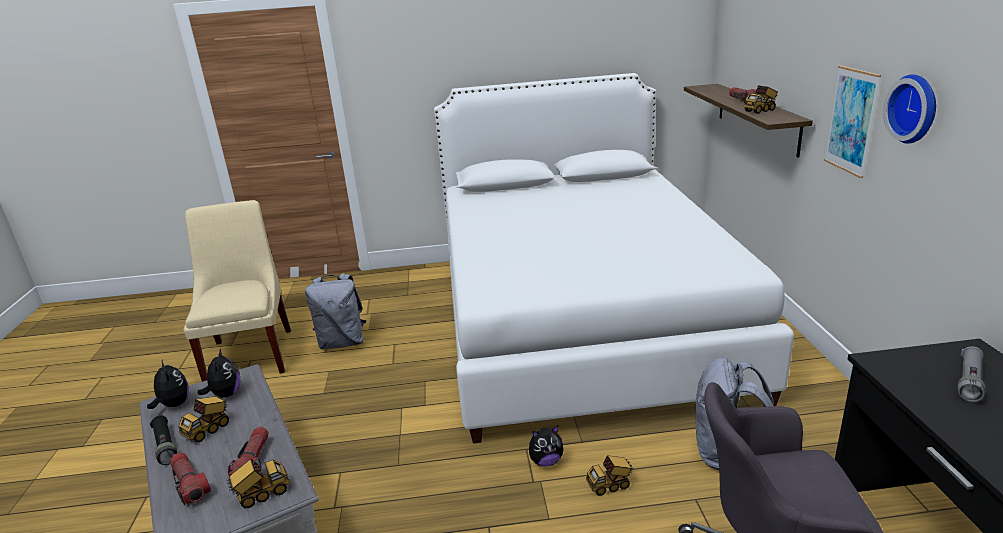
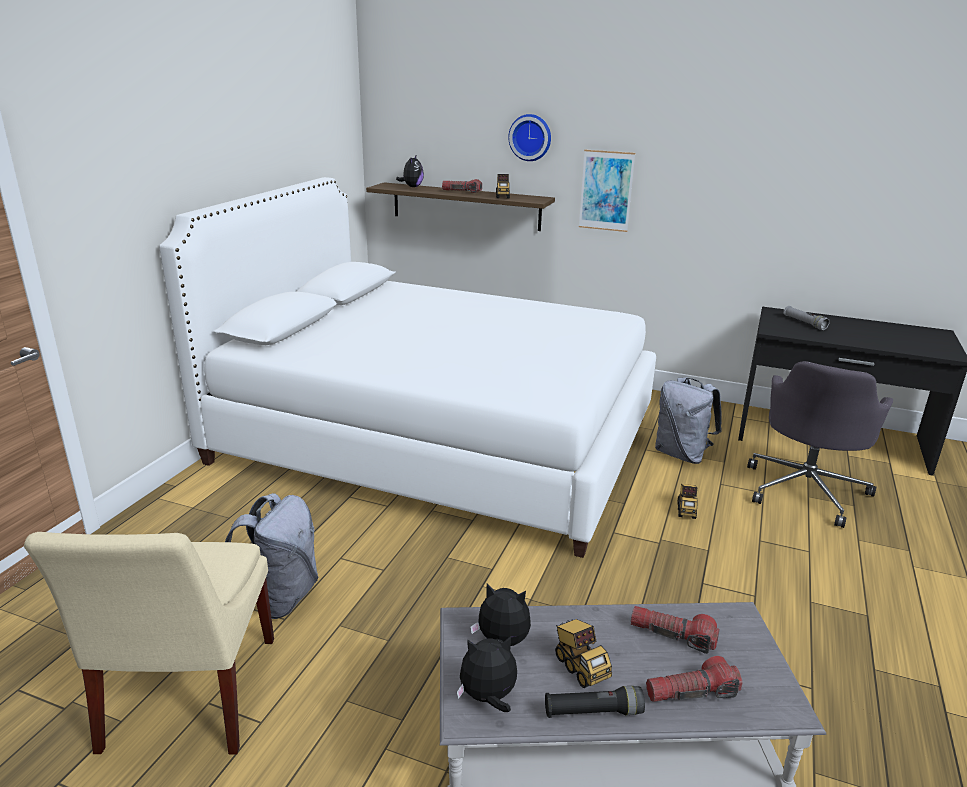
camera: 65 degrees left, 0 degrees up
(251, 353) = (187, 699): beige chair -> beige chair turned 105 degrees counterclockwise
(262, 494) = (735, 636): toy truck -> none
(546, 461) = (637, 528): plush toy -> plush toy (412, 187)
(915, 108) = (676, 173): wall clock -> wall clock (530, 137)

